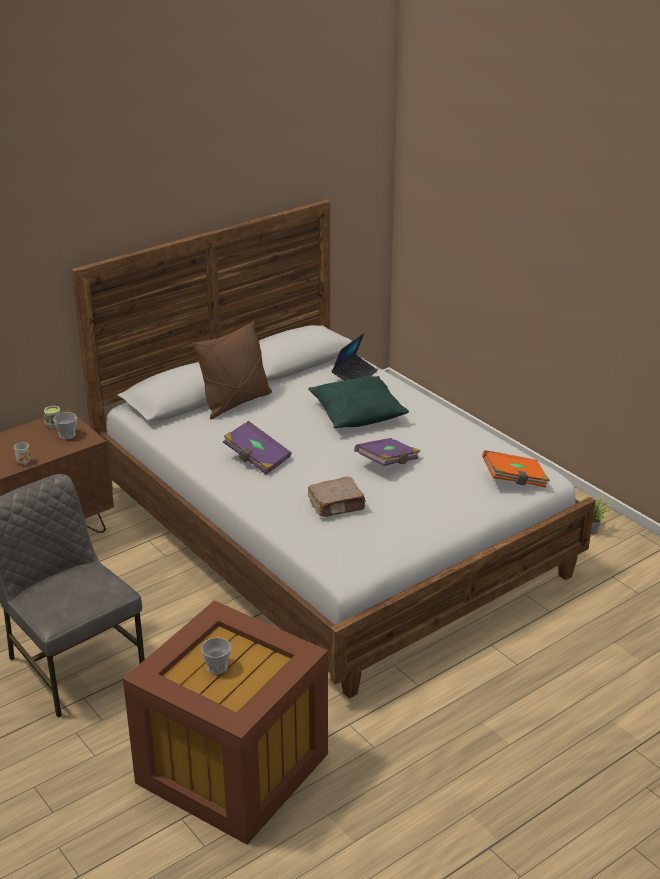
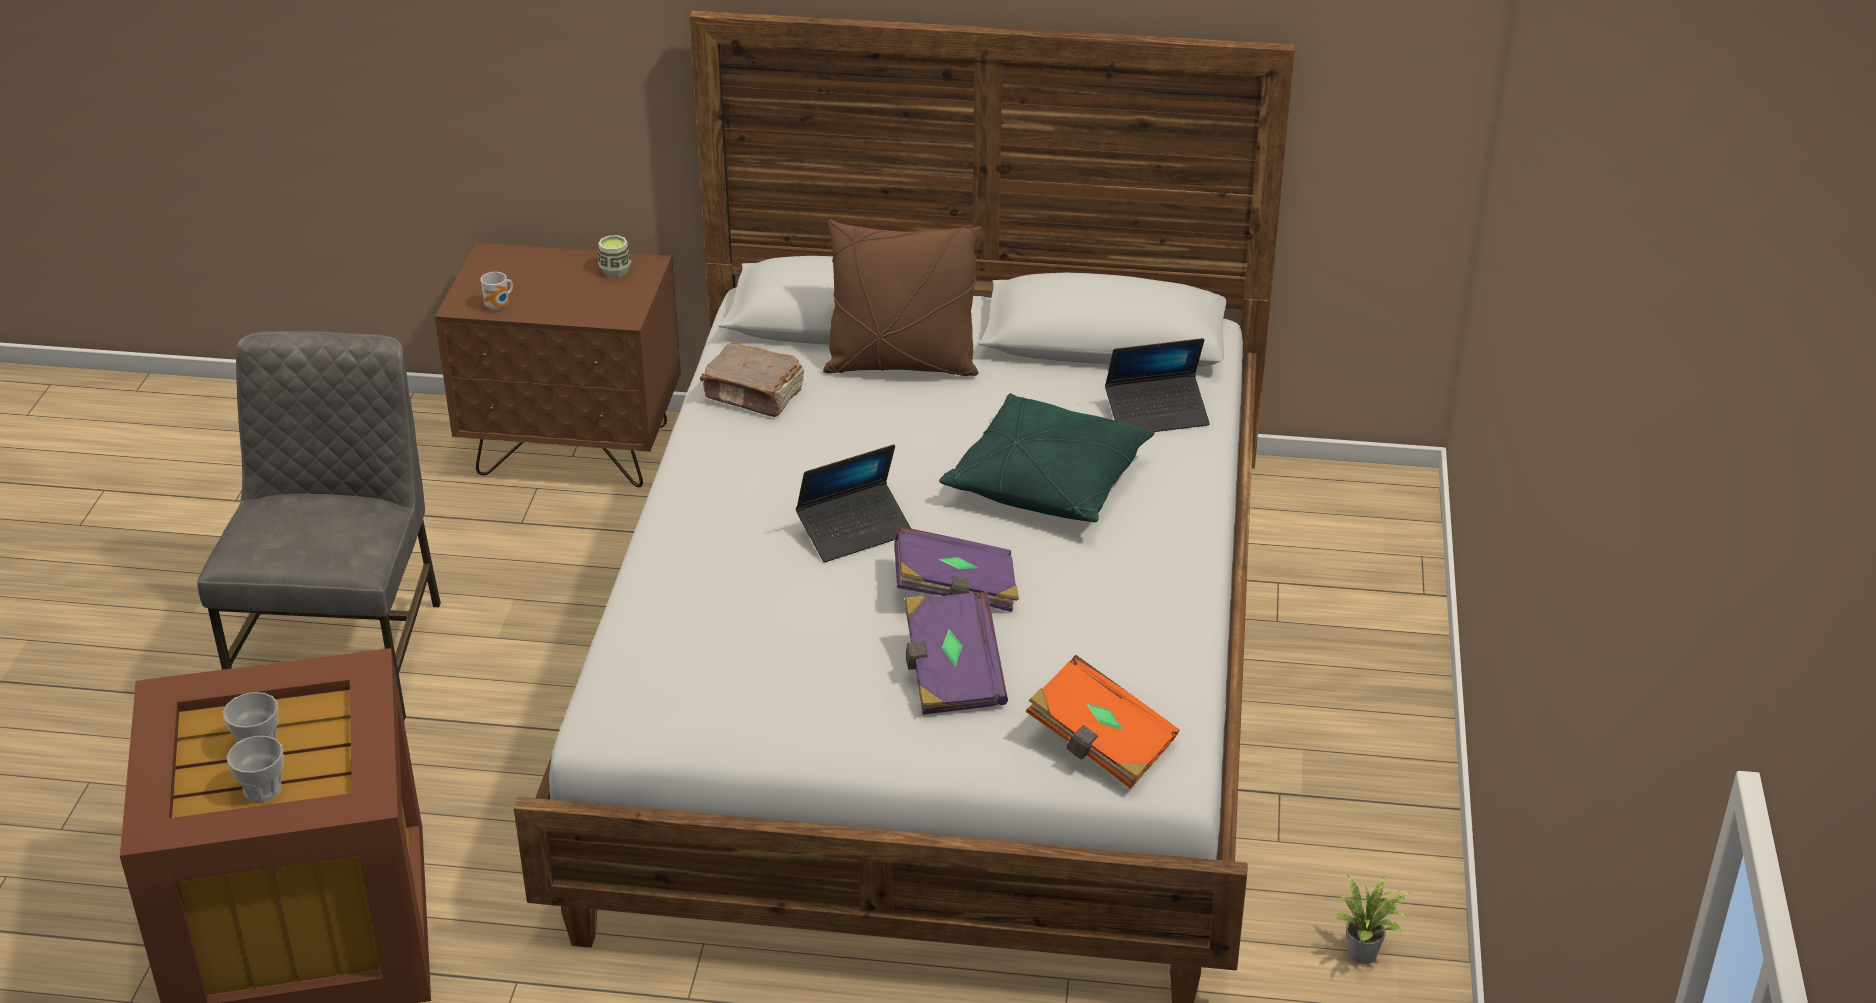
camera: 45 degrees right, 5 degrees up
(67, 435) = (606, 295): cup -> cup (262, 789)
(256, 458) = (780, 471): purple book -> purple book (952, 674)
(321, 462) = (855, 531): none -> laptop
(337, 506) = (757, 612): brown book -> brown book (754, 395)

